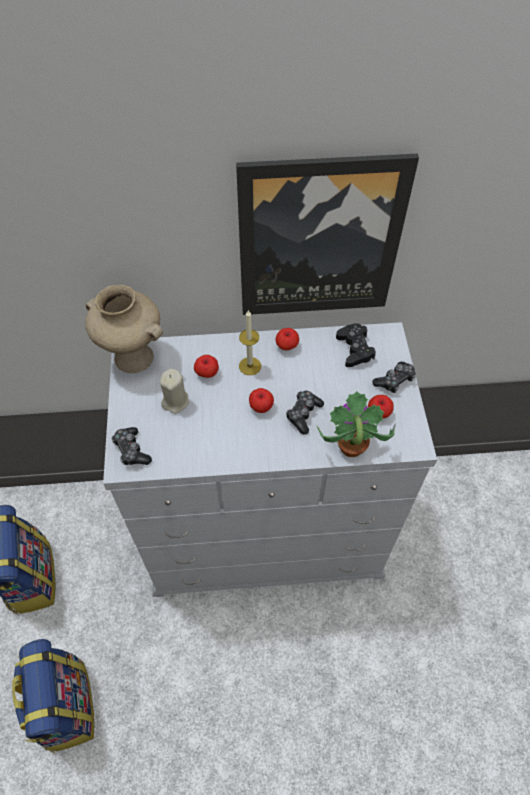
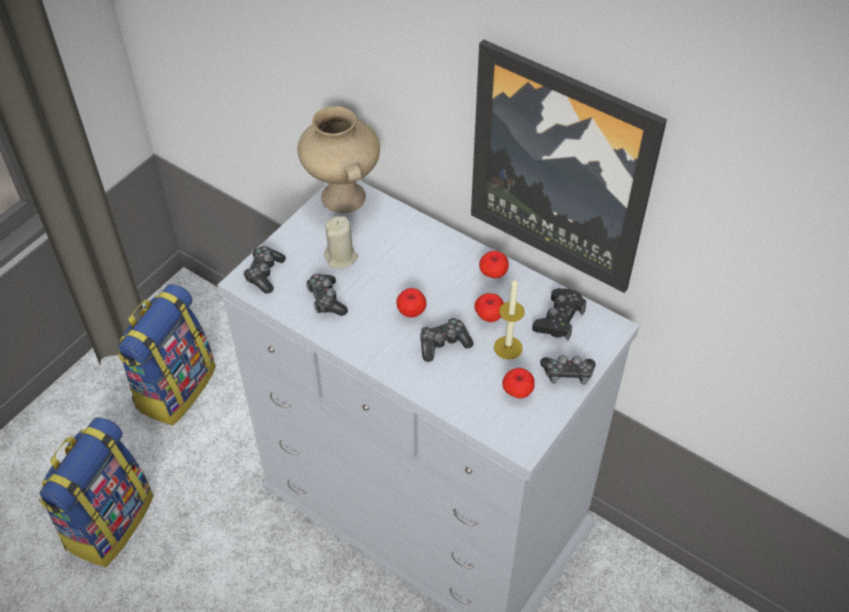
camera: 40 degrees right, 5 degrees down
(196, 439) = (326, 300): none -> game controller
(207, 373) = (393, 250): apple -> apple (489, 316)
(250, 366) = (439, 269): candle -> candle (508, 347)
(350, 447) = (456, 402): potted plant -> none

